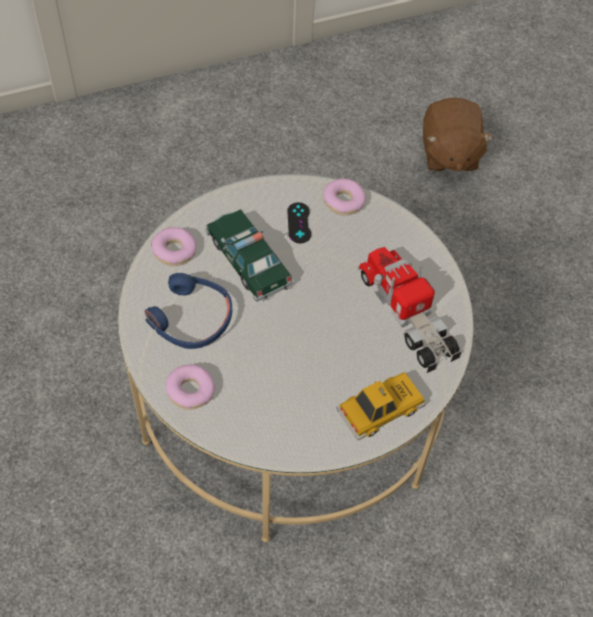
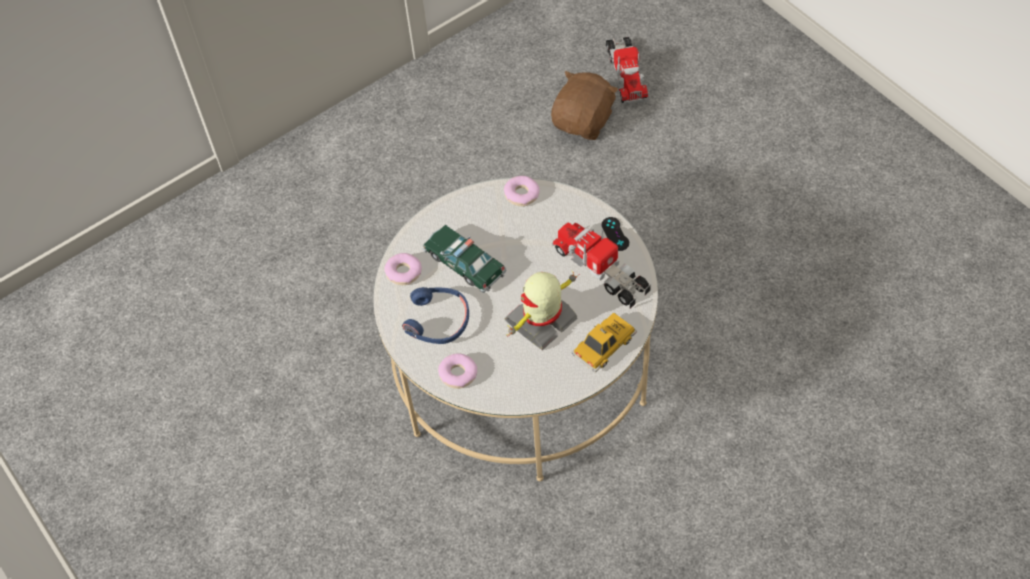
camera: 10 degrees left, 0 degrees up
(299, 223) = (493, 222): black game controller -> black game controller (615, 234)
(315, 357) = (542, 321): none -> toy robot
(449, 154) = (584, 121): brown plush toy -> brown plush toy turned 135 degrees counterclockwise
(509, 118) = (625, 74): none -> toy truck

